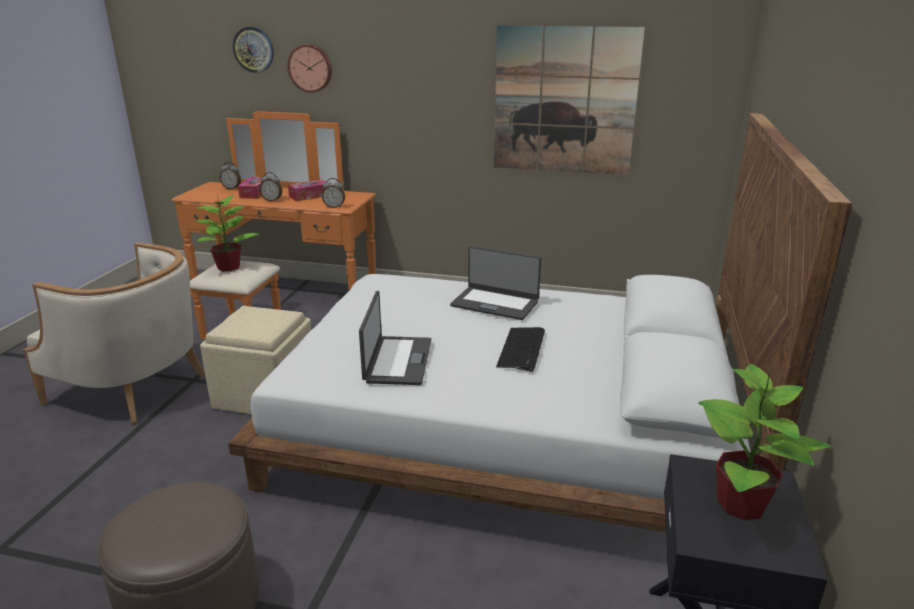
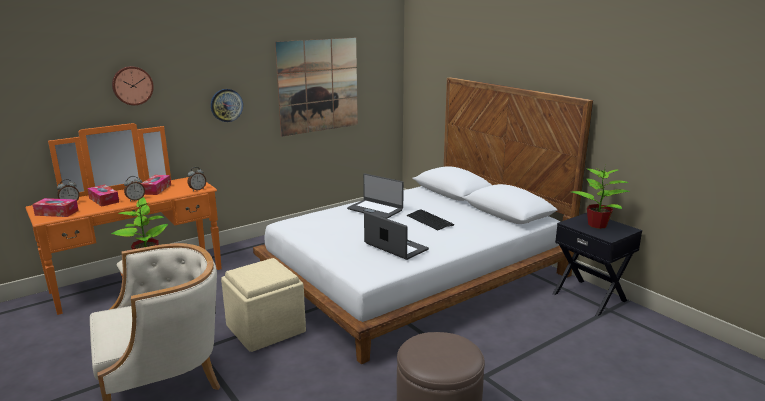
camera: 50 degrees left, 5 degrees down
(205, 193) = (57, 213): none -> tissue box
(253, 49) = (73, 75): wall clock -> wall clock (226, 105)
(495, 303) = (375, 209): laptop -> laptop turned 60 degrees clockwise

